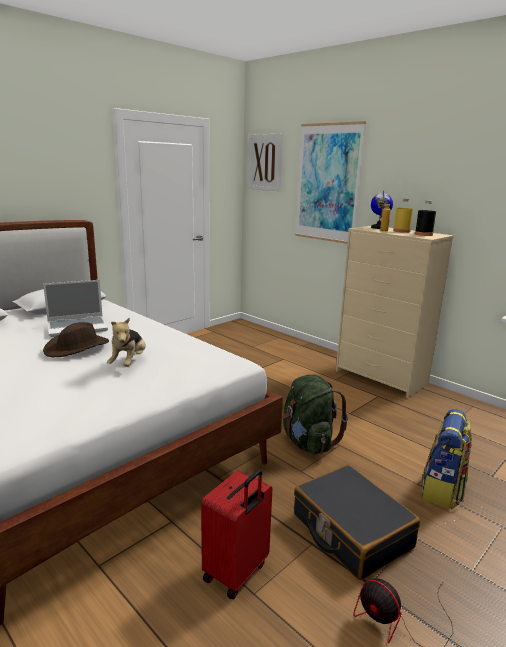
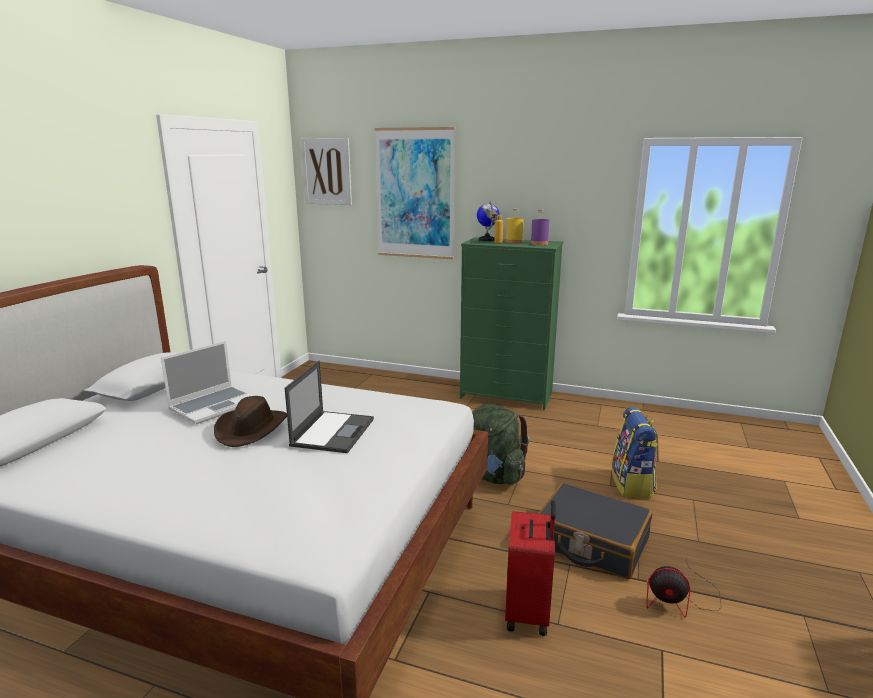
camera: 25 degrees left, 0 degrees up
(129, 362) = (333, 431): plush toy -> laptop
(381, 378) = (507, 395): beige dresser -> green dresser
(423, 234) = (539, 243): black bottle -> purple bottle

